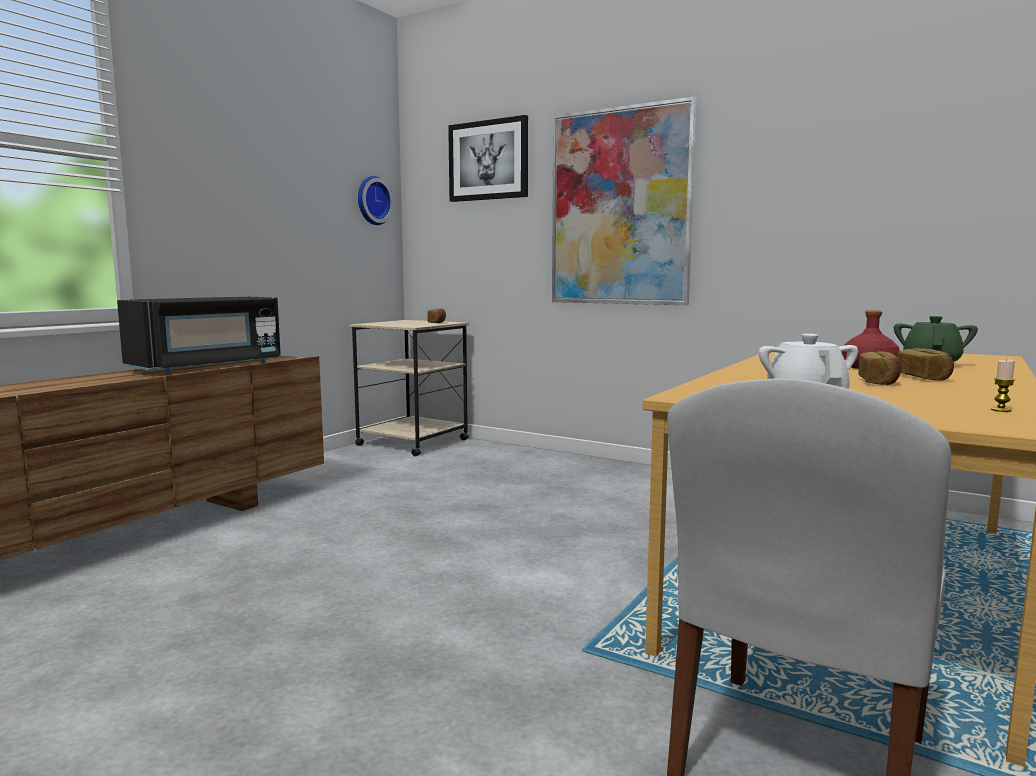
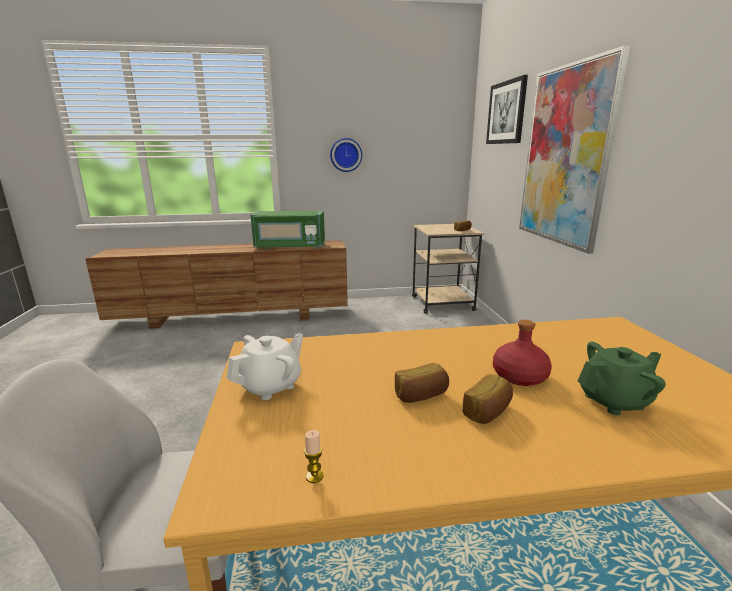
camera: 50 degrees right, 10 degrees up
(208, 367) = (290, 247): black microwave -> green microwave
(372, 201) = (443, 144): wall clock -> wall clock (346, 155)

